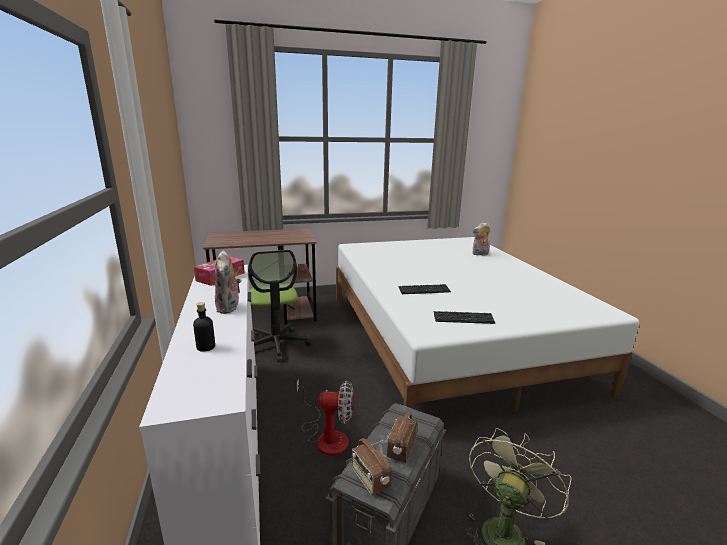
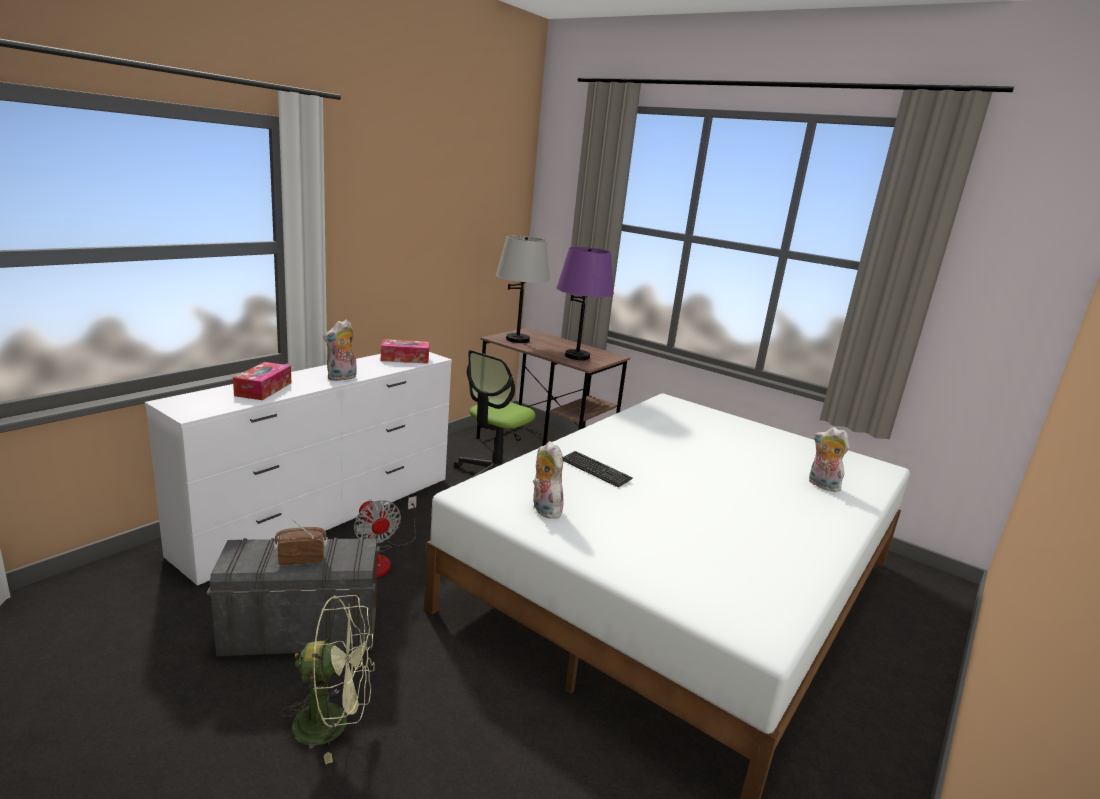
camera: 50 degrees right, 0 degrees up
(206, 347) = (263, 389): black bottle -> tissue box
(229, 240) = (517, 339): none -> grey table lamp
(288, 237) = (577, 356): none -> purple table lamp
(370, 479) = (248, 553): radio -> none
(463, 319) = (543, 509): keyboard -> plush toy

